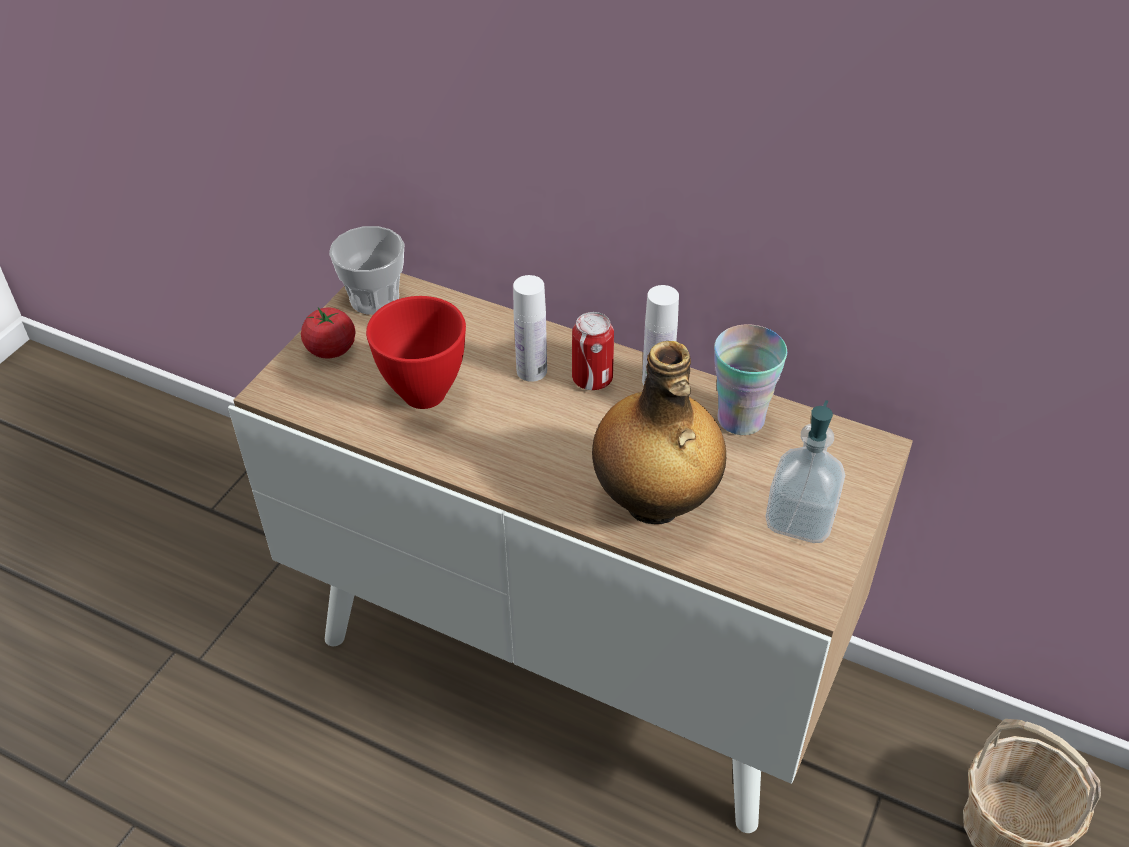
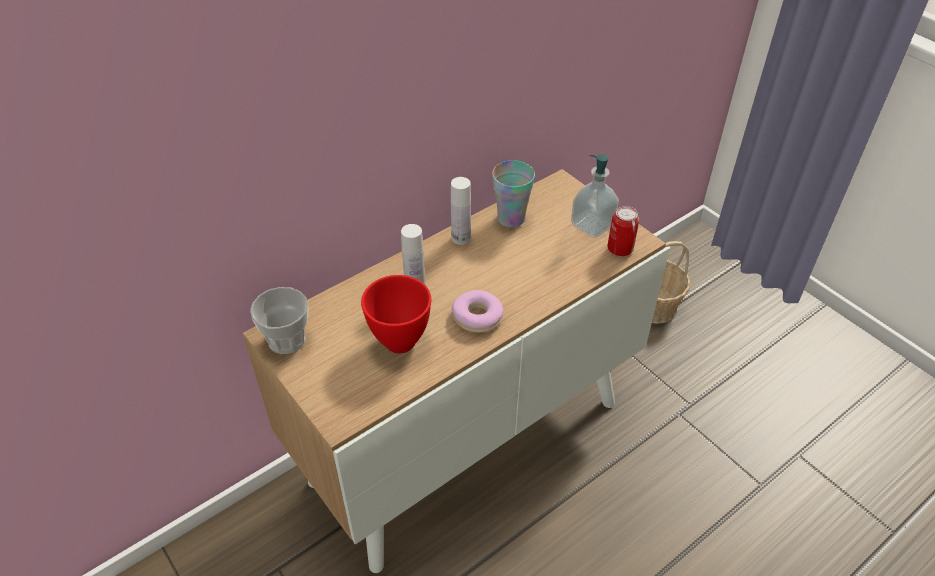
camera: 65 degrees left, 0 degrees up
(331, 349) = (321, 377): tomato -> none
(512, 452) = (477, 317): none -> donut
(592, 379) = (440, 263): can -> can (620, 249)
(654, 503) = (552, 273): bottle -> none

